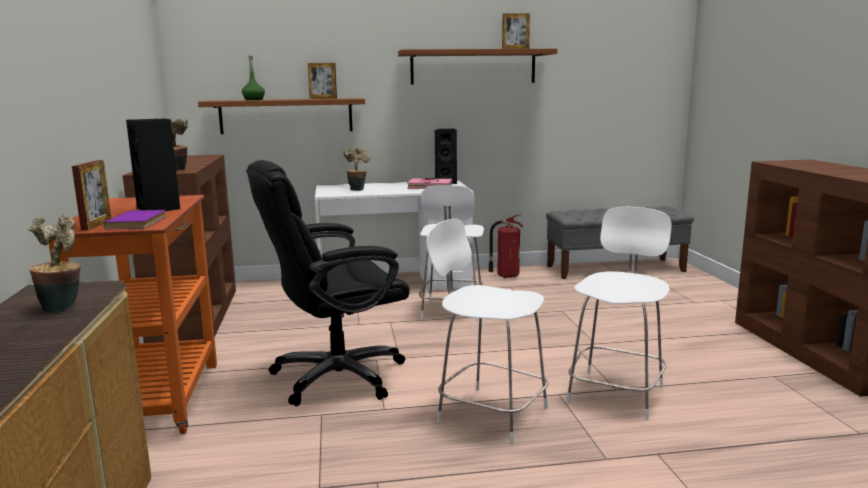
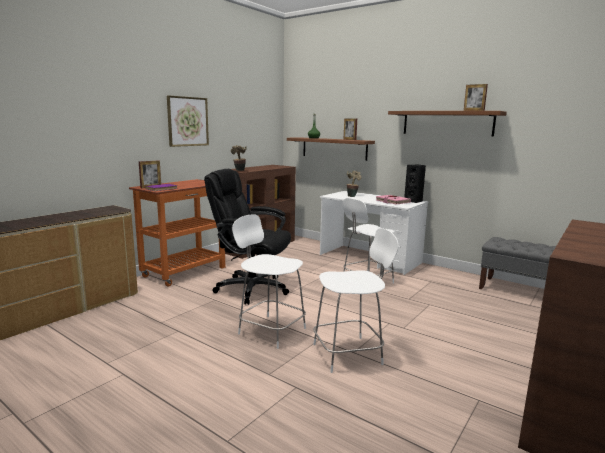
camera: 45 degrees right, 0 degrees up
(63, 306) = (95, 213): potted plant -> none
(79, 71) = (187, 121): none -> picture
(159, 209) = (187, 185): black speaker -> none
(489, 413) = (270, 330): white chair -> white chair turned 45 degrees counterclockwise
(506, 276) = (444, 275): fire extinguisher -> none

